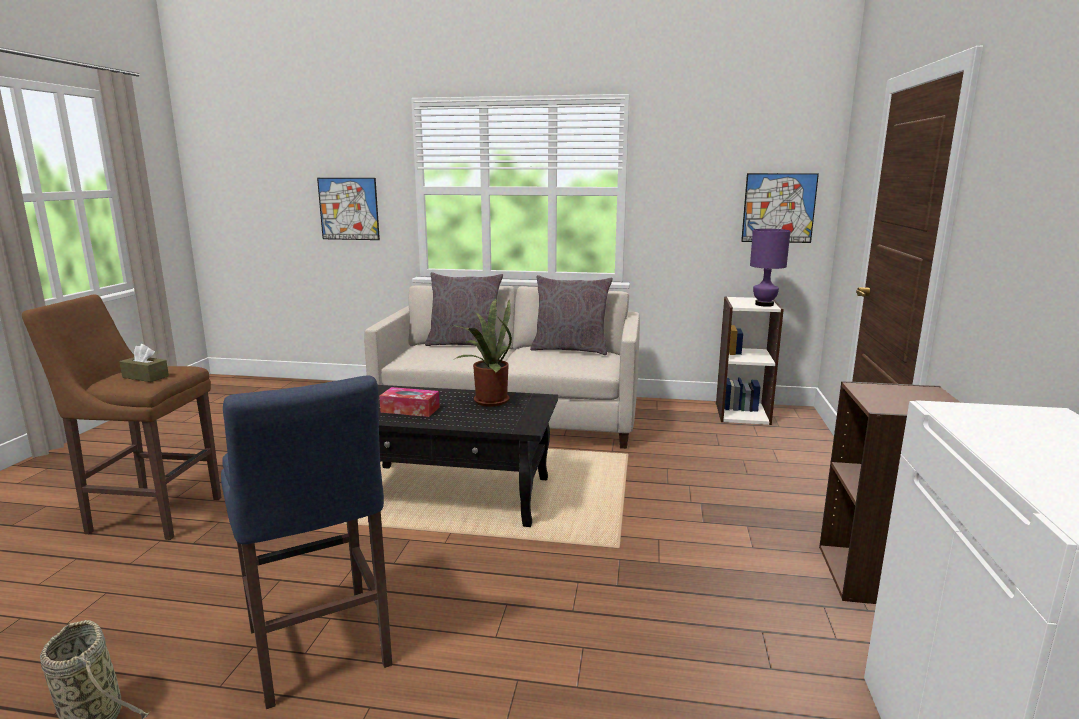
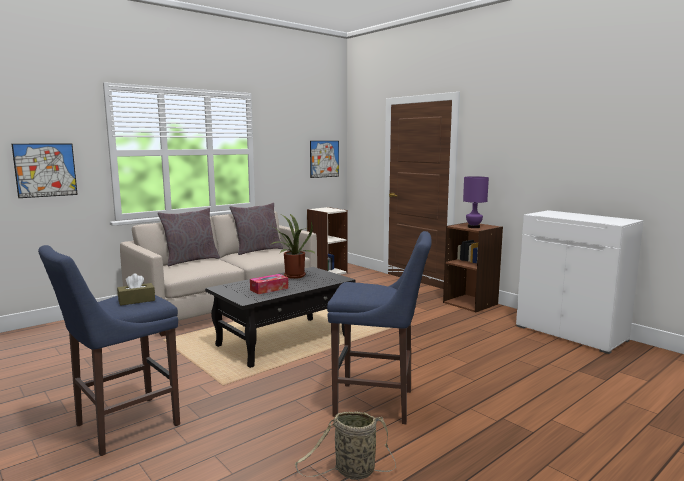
camera: 50 degrees left, 5 degrees down
(151, 514) = (122, 426): brown stool -> blue stool
(764, 304) = (335, 209): purple table lamp -> purple table lamp (473, 227)

